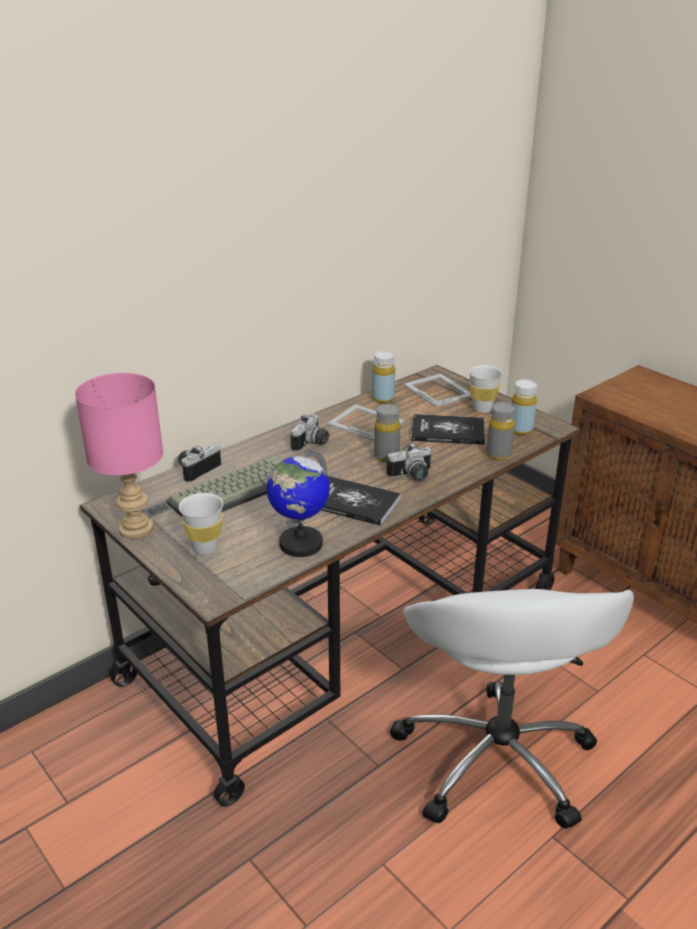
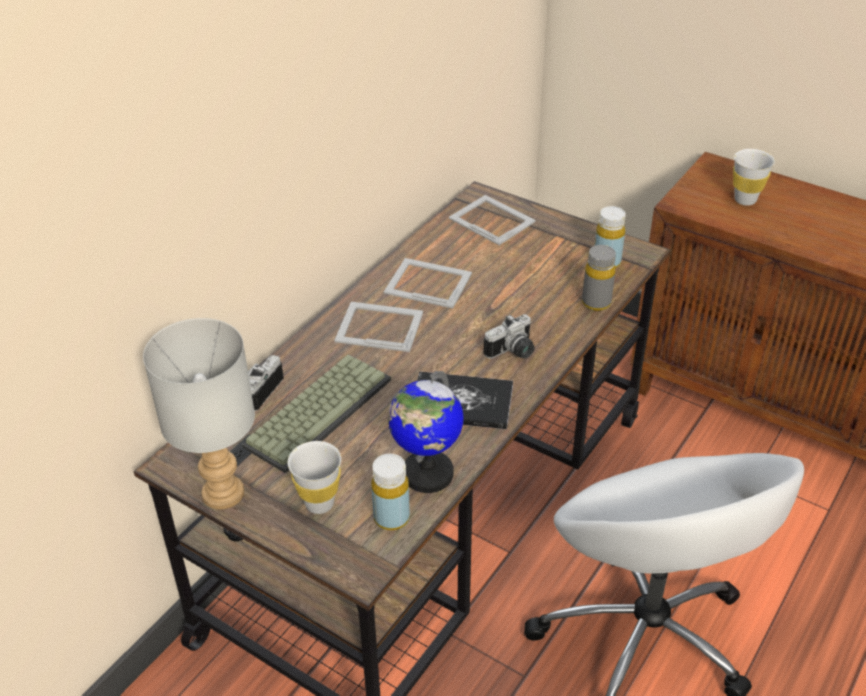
camera: 15 degrees left, 10 degrees up
(138, 528) = (224, 492): pink table lamp -> grey table lamp
(312, 444) = (378, 326): camera -> picture frame
(383, 399) = (433, 243): yellow bottle -> yellow bottle (391, 518)
(386, 457) = (473, 329): grey bottle -> none
(447, 431) = (527, 279): book -> none
(482, 409) = (552, 239): white cup -> white cup (745, 200)

